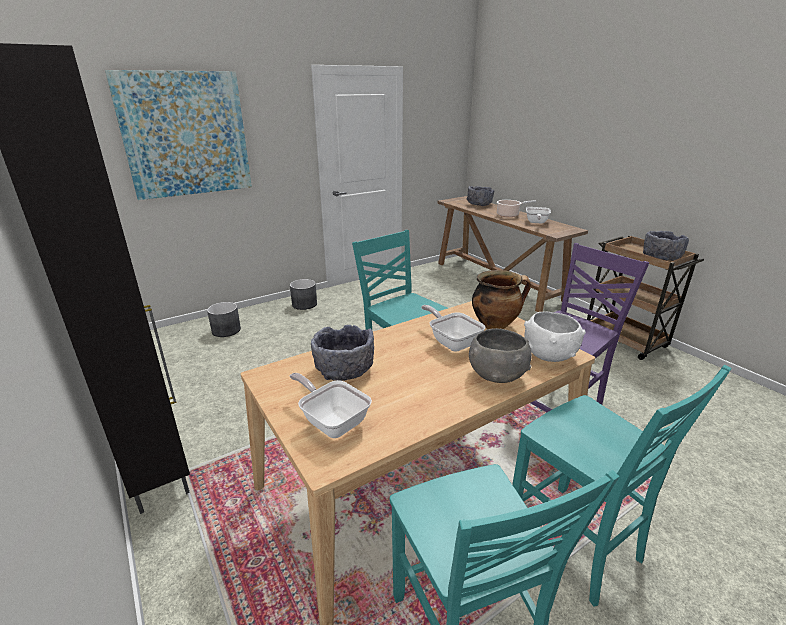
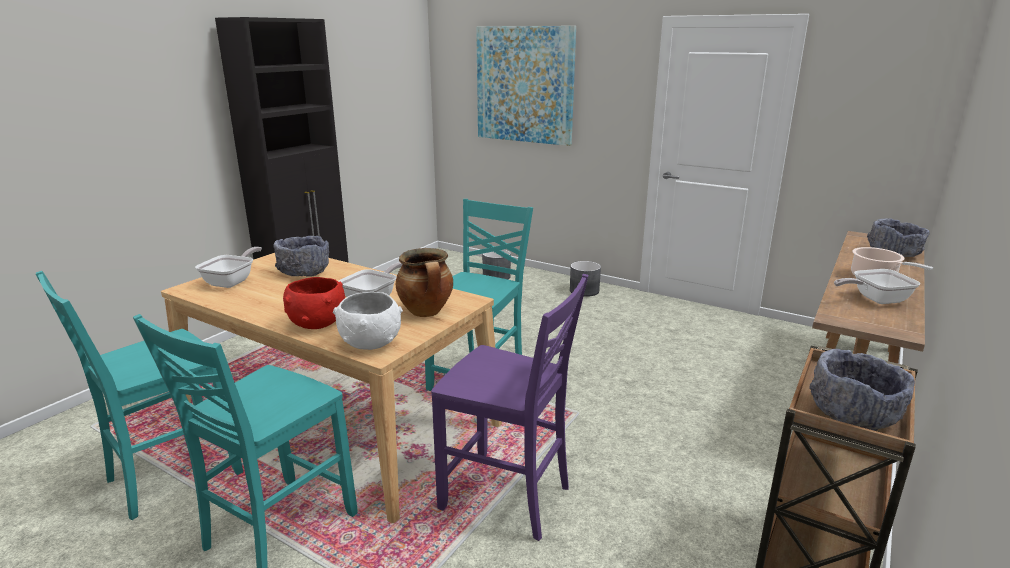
camera: 65 degrees right, 5 degrees down
(496, 375) = (317, 323): grey bowl -> red bowl

